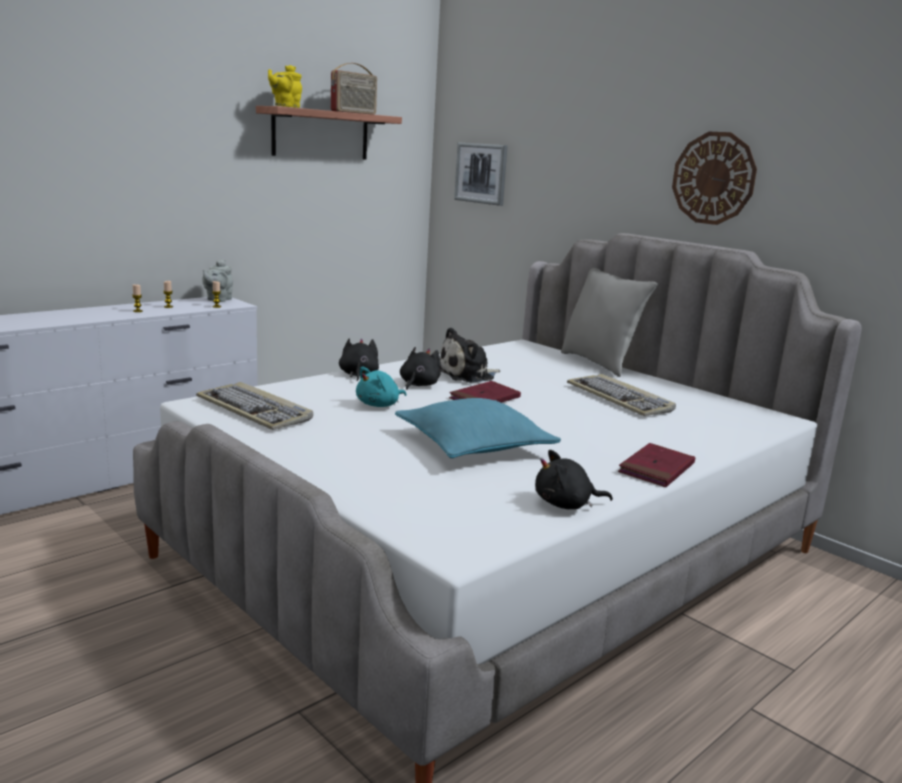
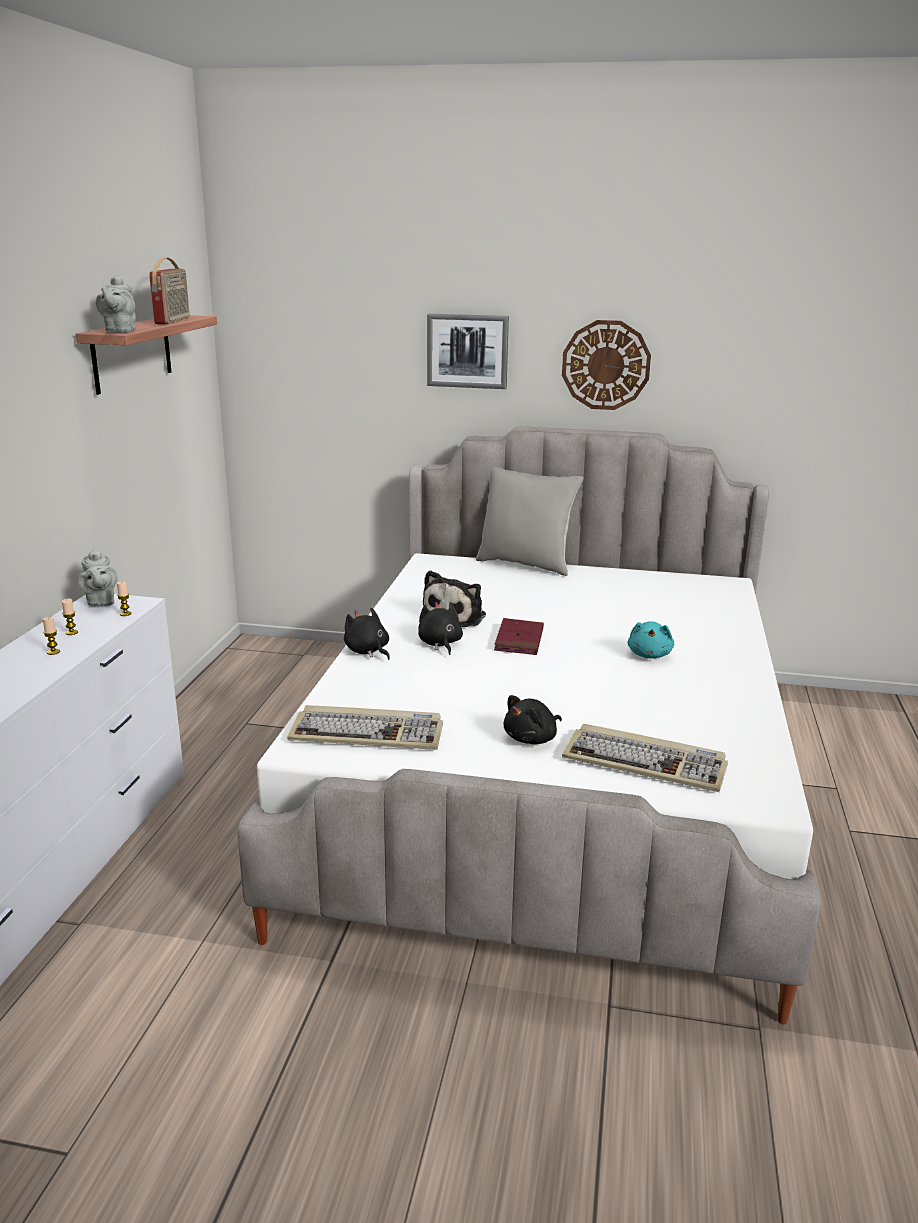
camera: 35 degrees left, 5 degrees up
(285, 106) = (120, 331): yellow teapot -> grey teapot
(379, 405) = (456, 681): turquoise plush toy -> turquoise plush toy (649, 655)
(474, 445) = (602, 695): turquoise pillow -> none
(481, 173) = (302, 369): picture -> picture (467, 351)
(566, 504) = (754, 726): black plush toy -> black plush toy (532, 738)
(620, 399) = (608, 601): keyboard -> keyboard (646, 762)
(656, 469) = (744, 666): red book -> none

